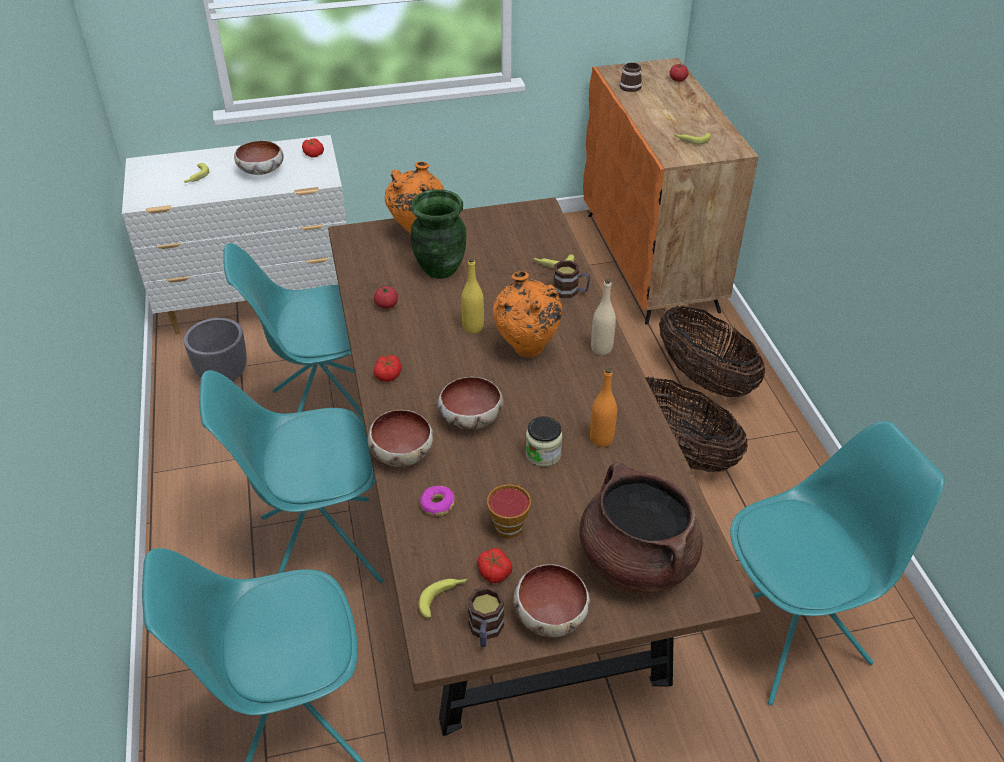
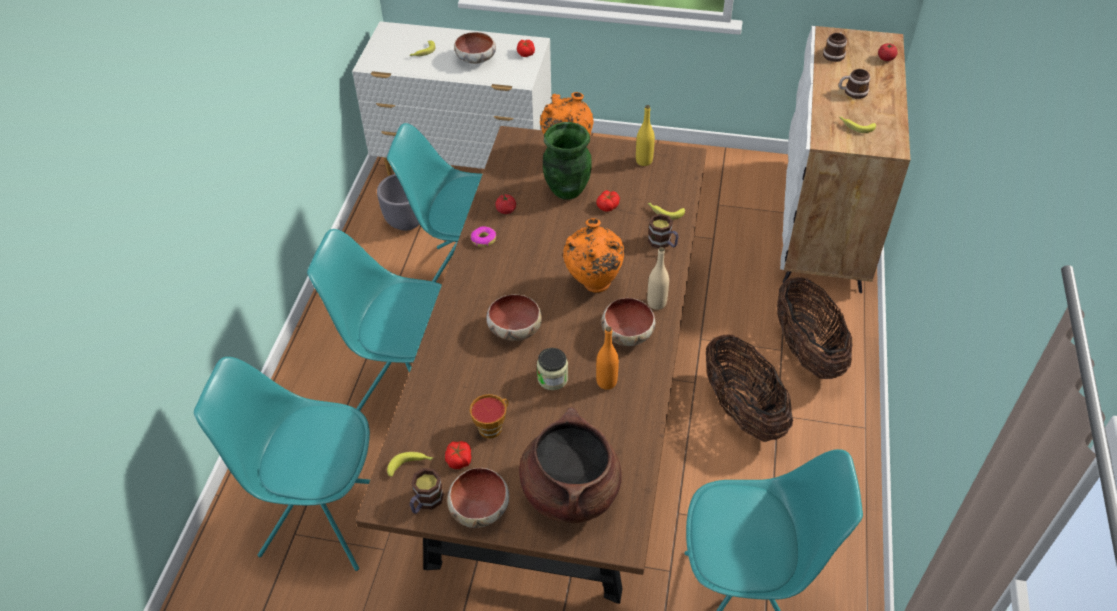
camera: 25 degrees right, 5 degrees up
(388, 374) = (473, 271): tomato -> tomato (608, 206)
(400, 452) = (445, 340): bowl -> bowl (626, 333)
(437, 504) = (448, 391): donut -> donut (483, 239)
(473, 327) = (562, 251): yellow bottle -> yellow bottle (644, 161)
(651, 262) = (824, 223): orange cabinet -> white cabinet
(668, 113) = (852, 92): none -> mug

